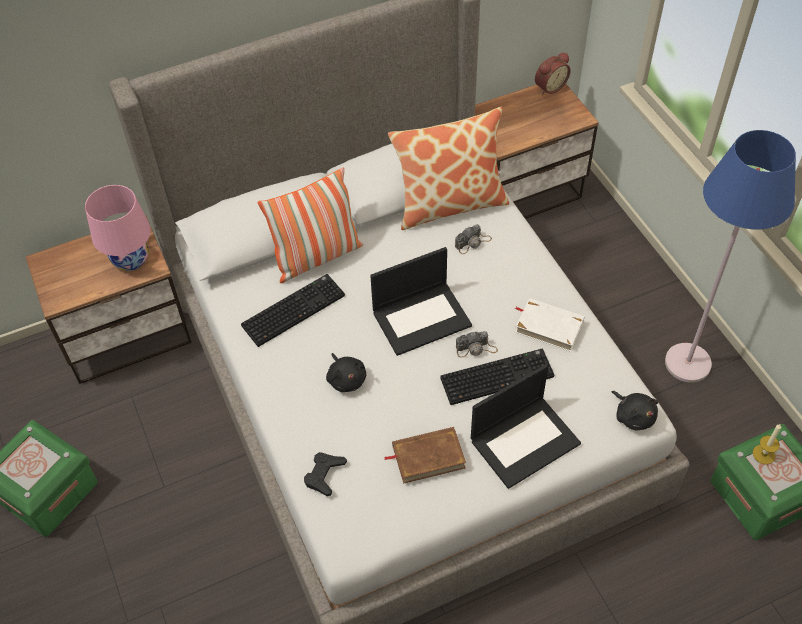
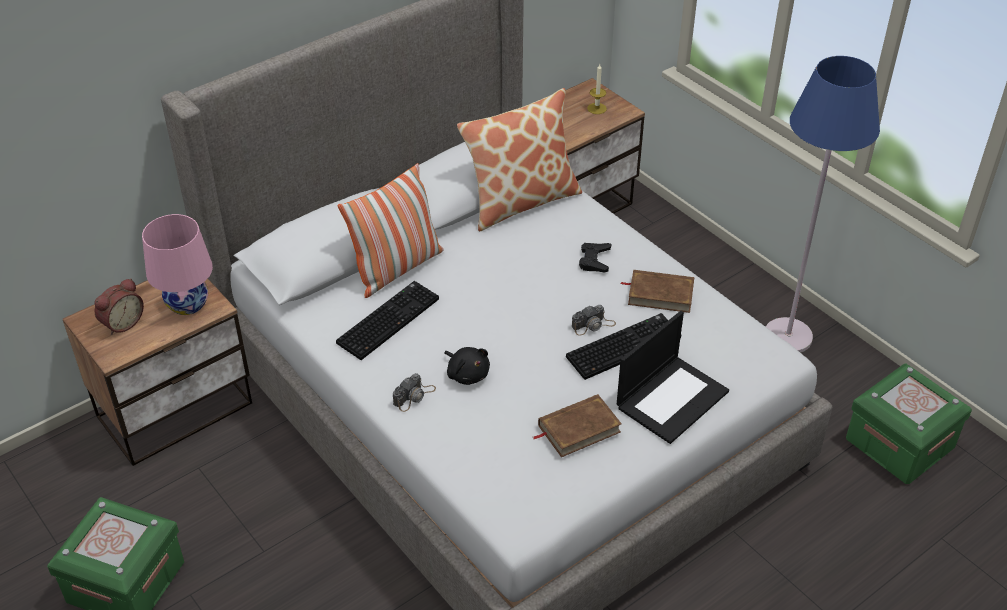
camera: 15 degrees left, 10 degrees down
(324, 475) = (474, 464): black game controller -> black game controller (594, 260)
(422, 318) = (528, 306): laptop -> none
(473, 242) = (557, 232): camera -> camera (414, 396)
(549, 87) = (585, 88): alarm clock -> alarm clock (122, 323)
(549, 326) = (660, 294): white book -> brown book
(633, 416) = (771, 359): black plush toy -> none
(763, 454) = (897, 391): candle -> candle (597, 108)

